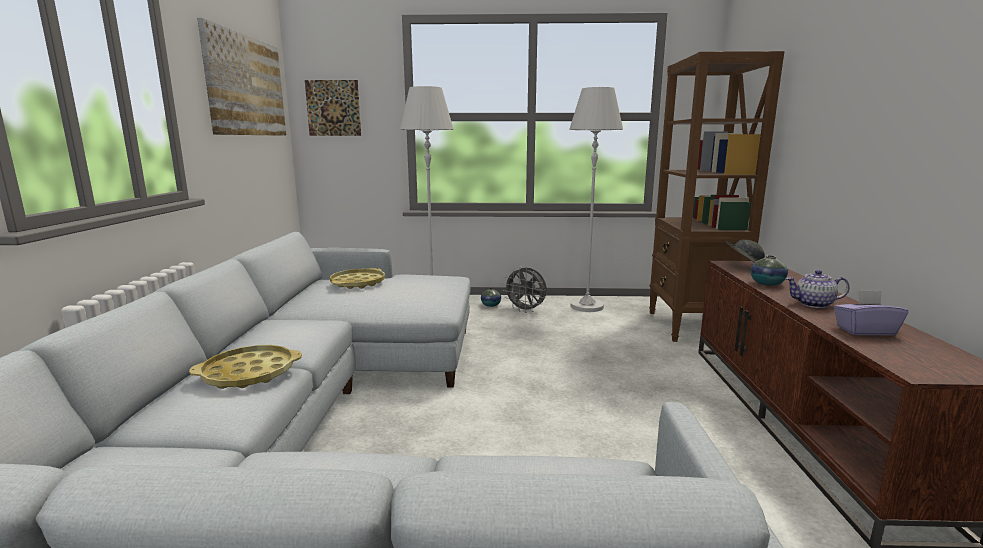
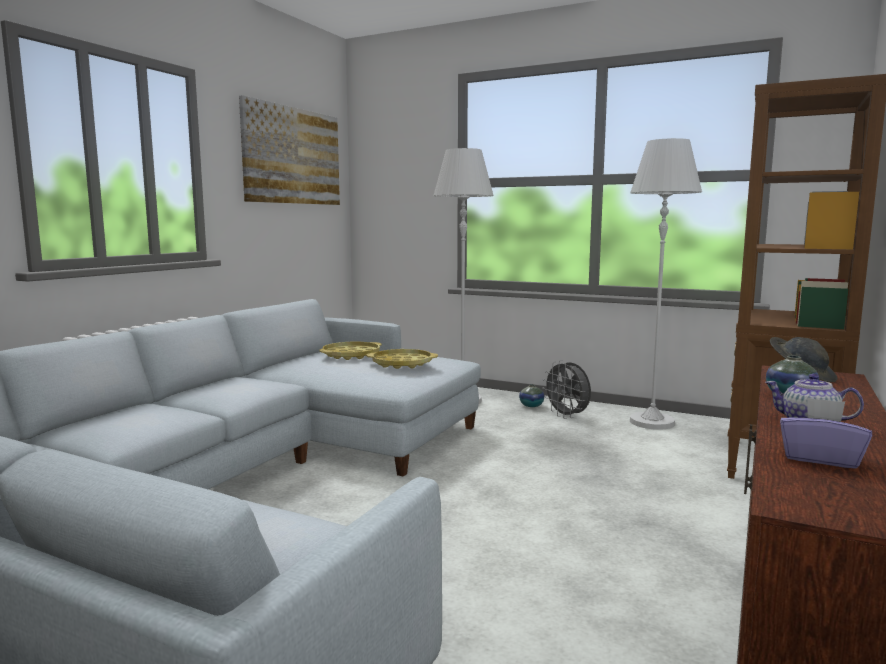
camera: 25 degrees right, 5 degrees down
(249, 373) = (167, 411): yellow tray -> yellow tray (402, 364)
(333, 108) = (388, 176): picture -> none

